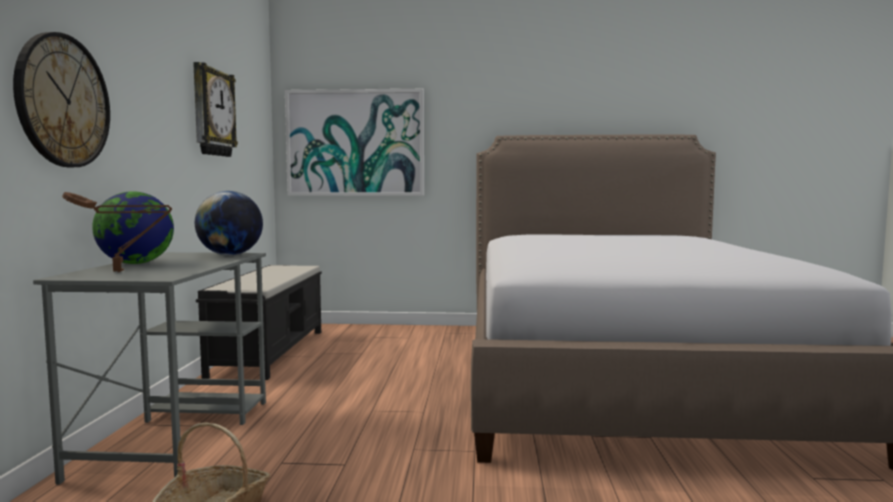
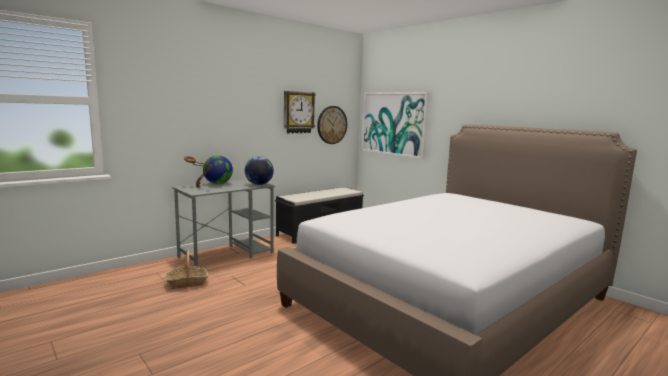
camera: 45 degrees right, 5 degrees up
(63, 101) = (195, 121): wall clock -> wall clock (332, 125)

